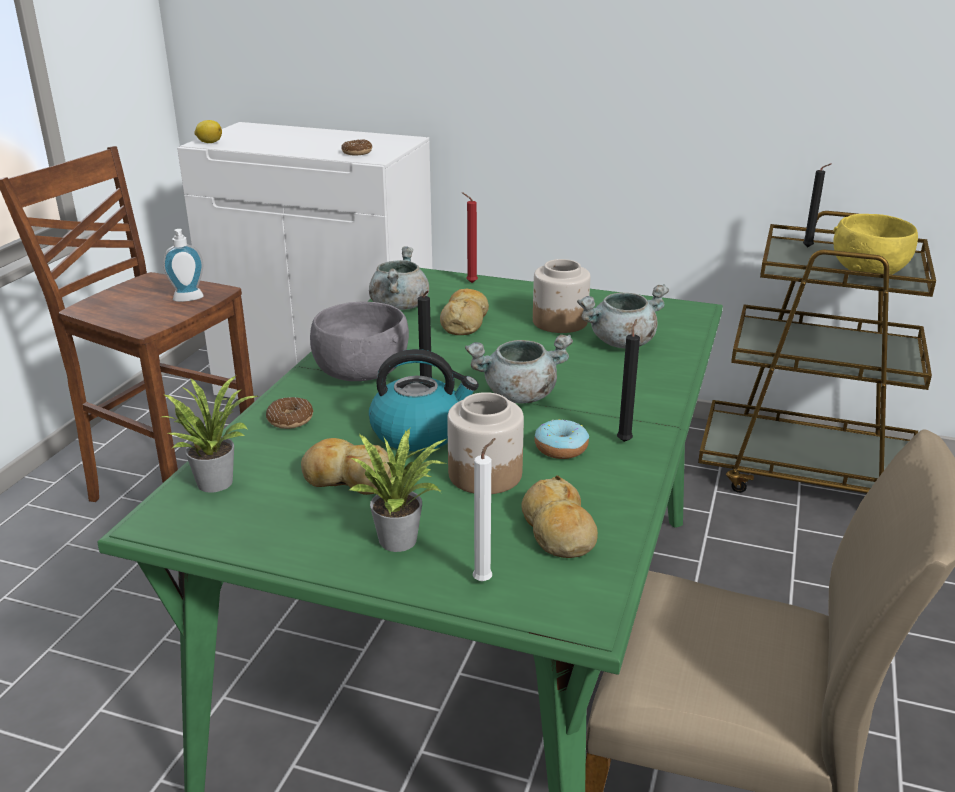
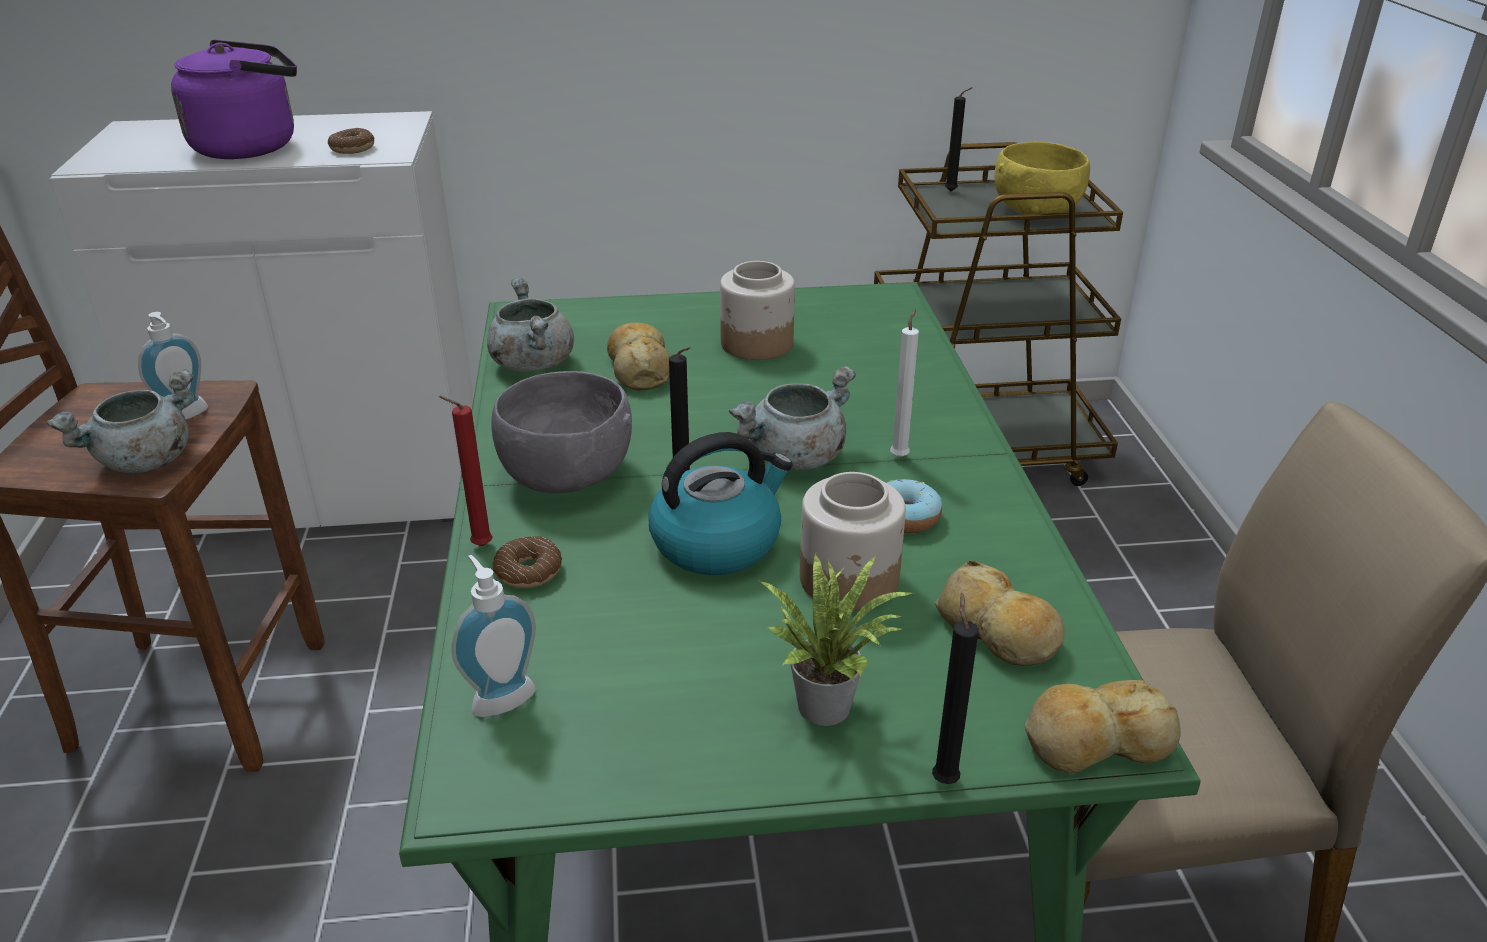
camera: 25 degrees left, 5 degrees up
(209, 142) = (98, 162): lemon -> none
(215, 480) = (500, 696): potted plant -> soap dispenser
(300, 144) = (252, 147): none -> purple kettle
(348, 479) = (684, 637): bread -> bread (1095, 742)
(470, 282) = (597, 311): red candle -> red candle (478, 546)
(485, 580) = (973, 726): white candle -> white candle (900, 456)
(621, 343) = (852, 356): grey cooking pot -> grey cooking pot (145, 462)
(625, 440) = (966, 487): black candle -> black candle (944, 778)

